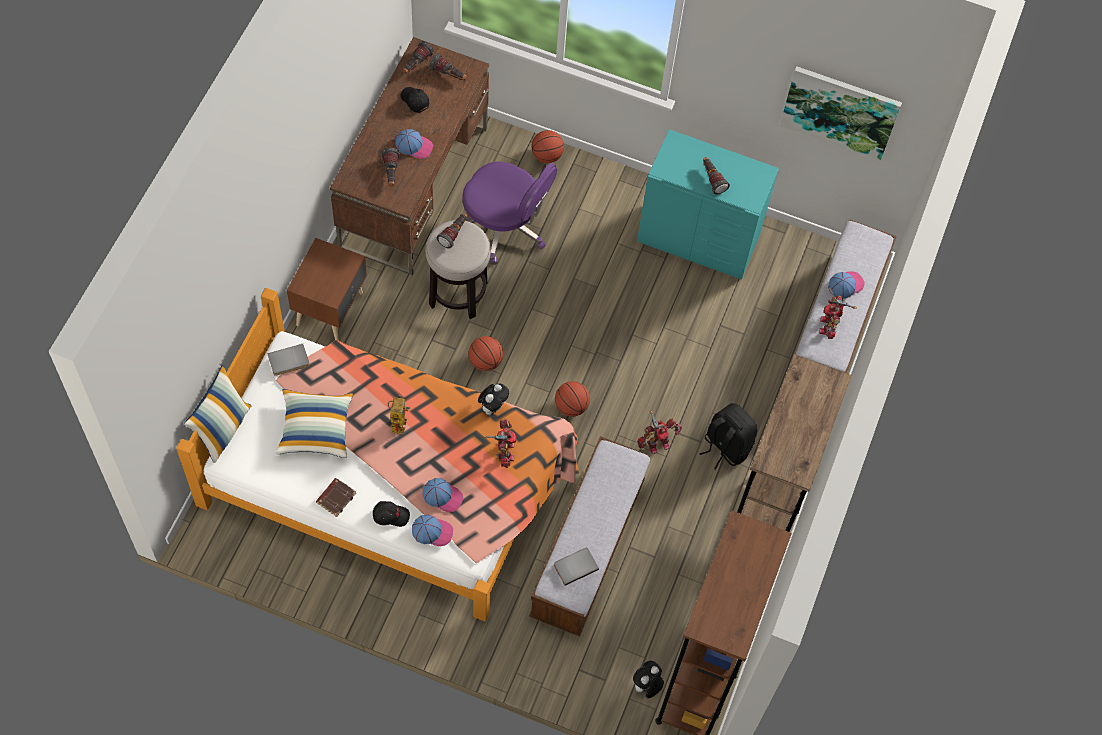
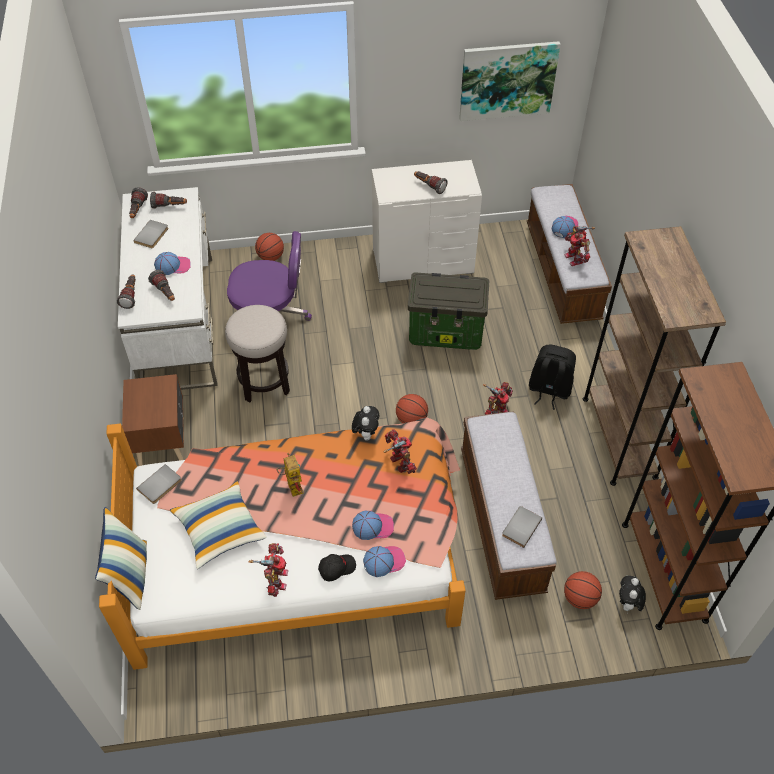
camera: 25 degrees left, 10 degrees down
(336, 498) = (276, 579): brown book -> toy robot
(414, 101) = (152, 235): black cap -> grey book
(414, 186) = (178, 322): brown desk -> white desk
(454, 233) = (246, 317): flashlight -> flashlight (131, 296)
(485, 361) = (319, 420): basketball -> basketball (579, 598)
(667, 332) = (447, 332): none -> storage box
(699, 238) = (422, 260): turquoise dresser -> white dresser

